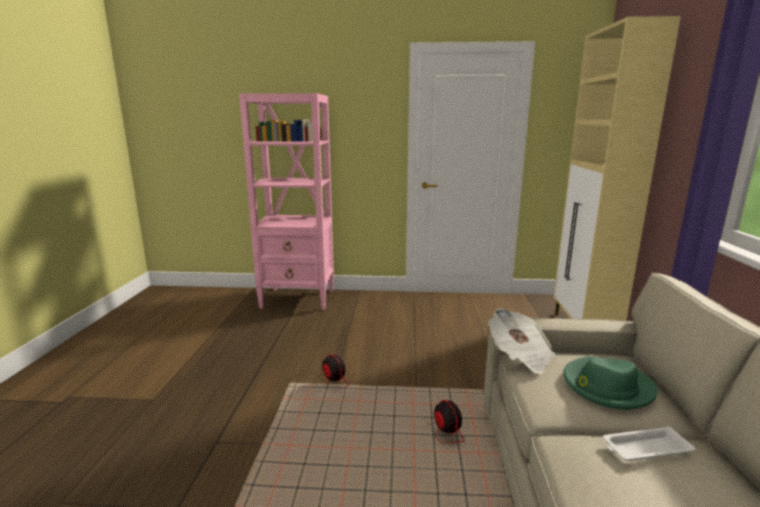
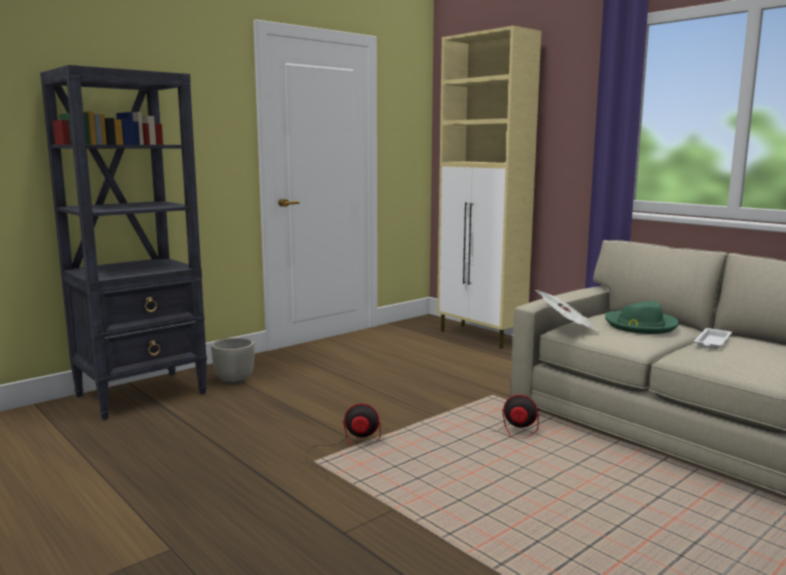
camera: 45 degrees left, 5 degrees down
(298, 299) = (143, 394): pink bookcase -> black bookcase
(352, 306) = (234, 380): none -> grey planter

